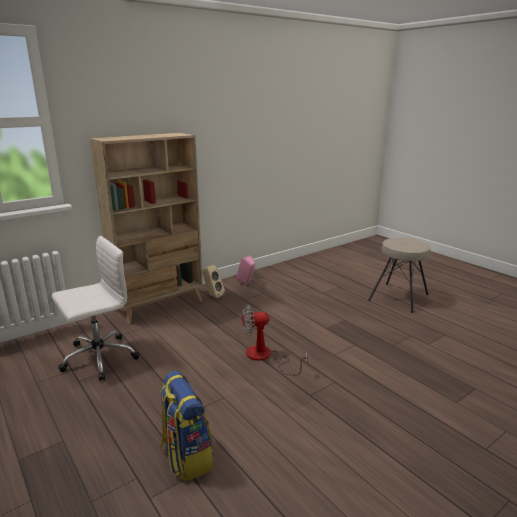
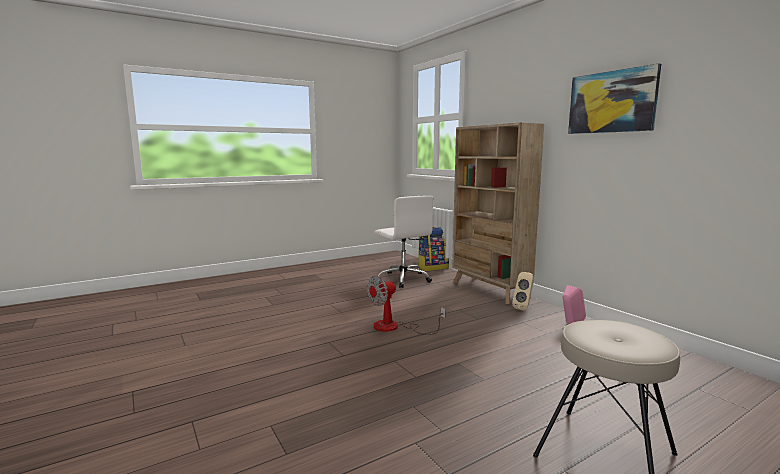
camera: 95 degrees right, 10 degrees down
(186, 457) = (288, 303): backpack -> backpack (433, 268)
(229, 115) = (611, 102): none -> picture
(265, 357) = (395, 327): fan -> fan turned 120 degrees counterclockwise

